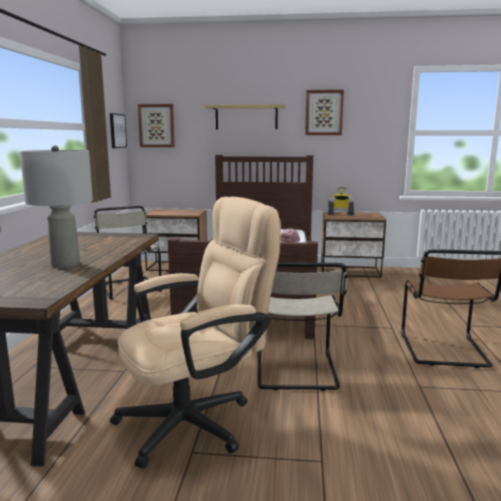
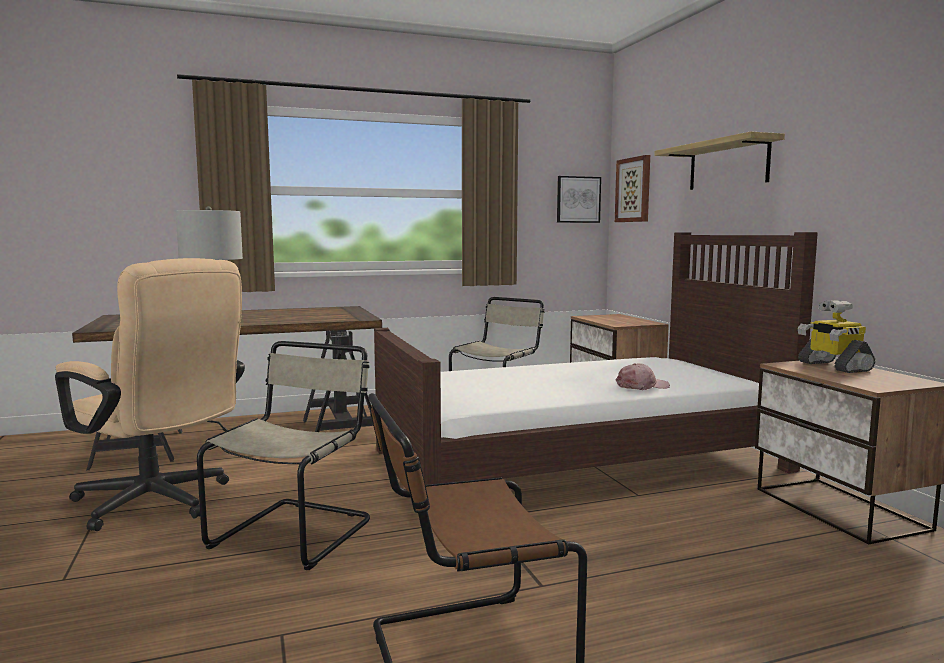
camera: 65 degrees right, 5 degrees down
(296, 372) = (296, 531): beige chair -> beige chair turned 135 degrees clockwise
(324, 112) = (849, 138): picture -> none

